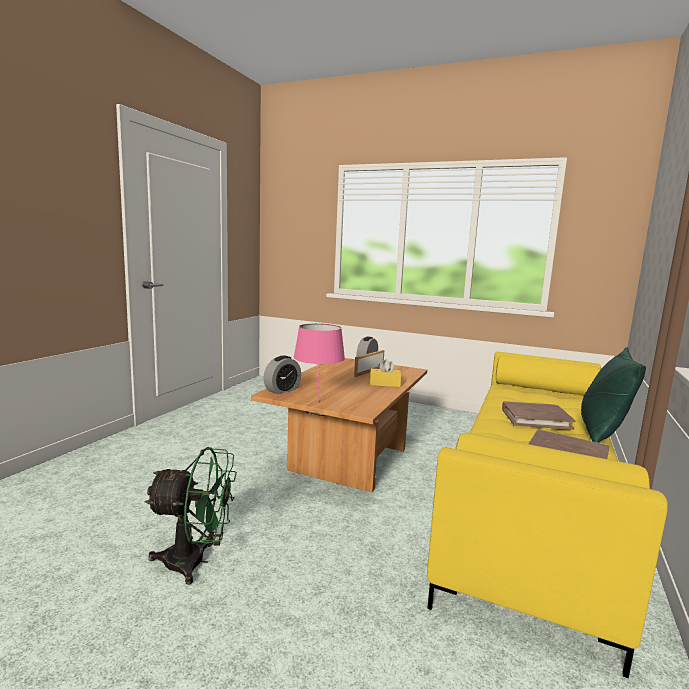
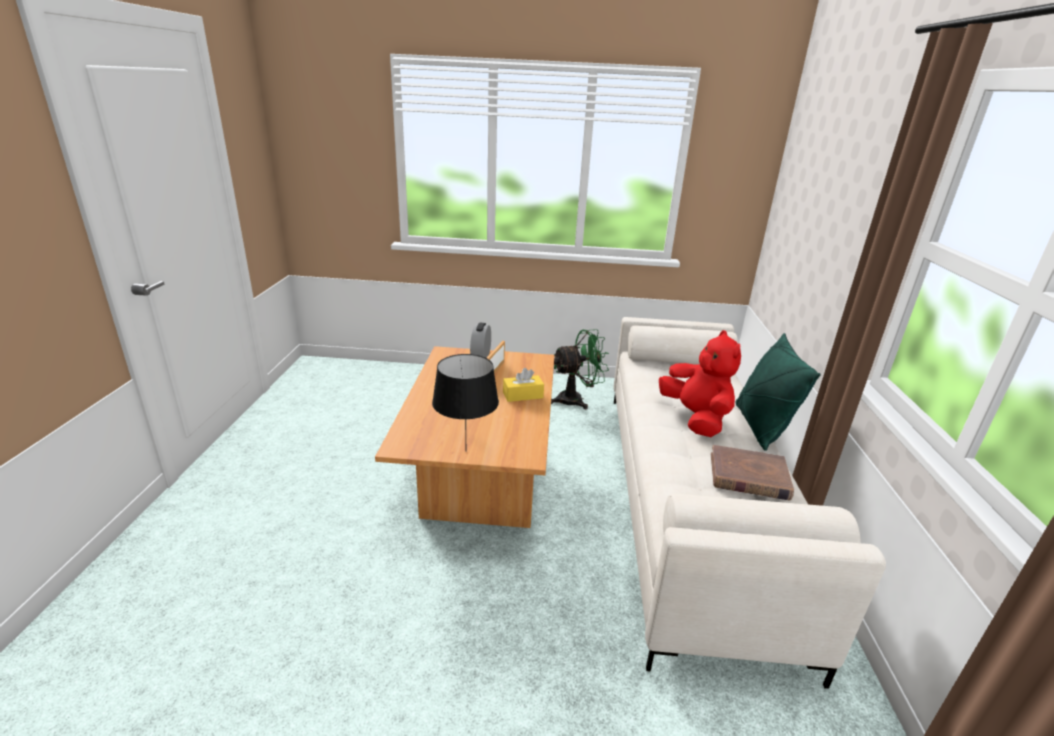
camera: 20 degrees left, 15 degrees up
(195, 562) = (379, 693): green fan -> green fan (576, 400)
(282, 390) = (409, 436): alarm clock -> none
(317, 402) = (465, 451): pink table lamp -> black table lamp
(531, 505) = (690, 503): yellow sofa -> white sofa
(535, 418) = (695, 418): brown book -> red plush toy

